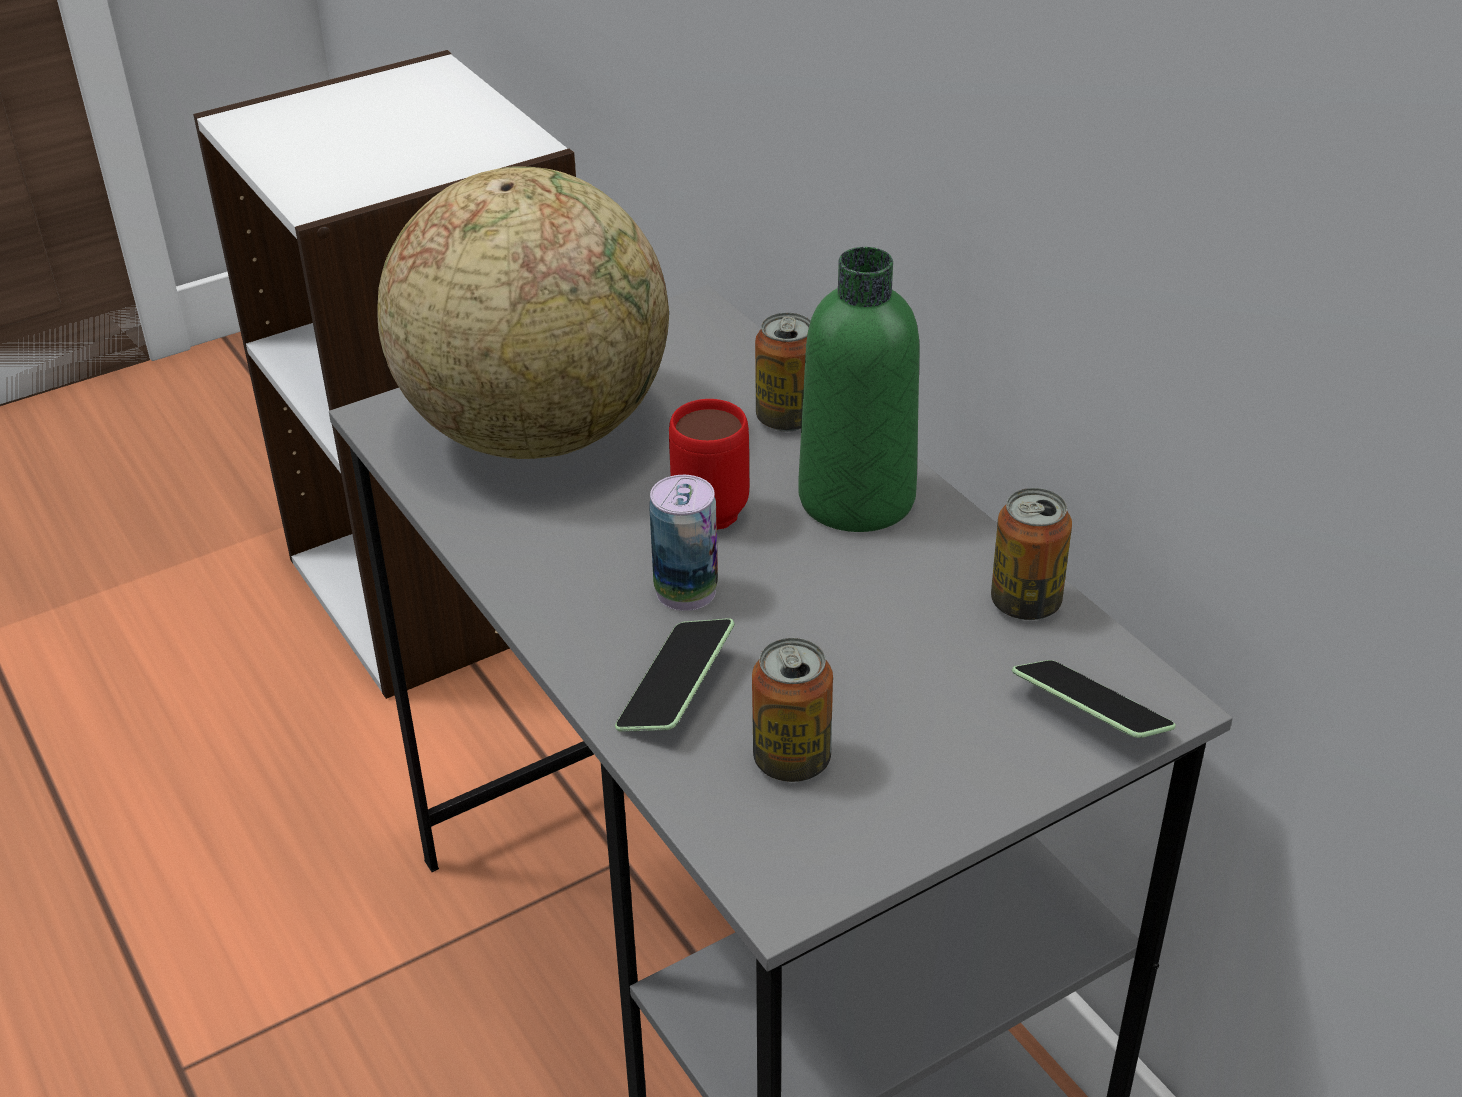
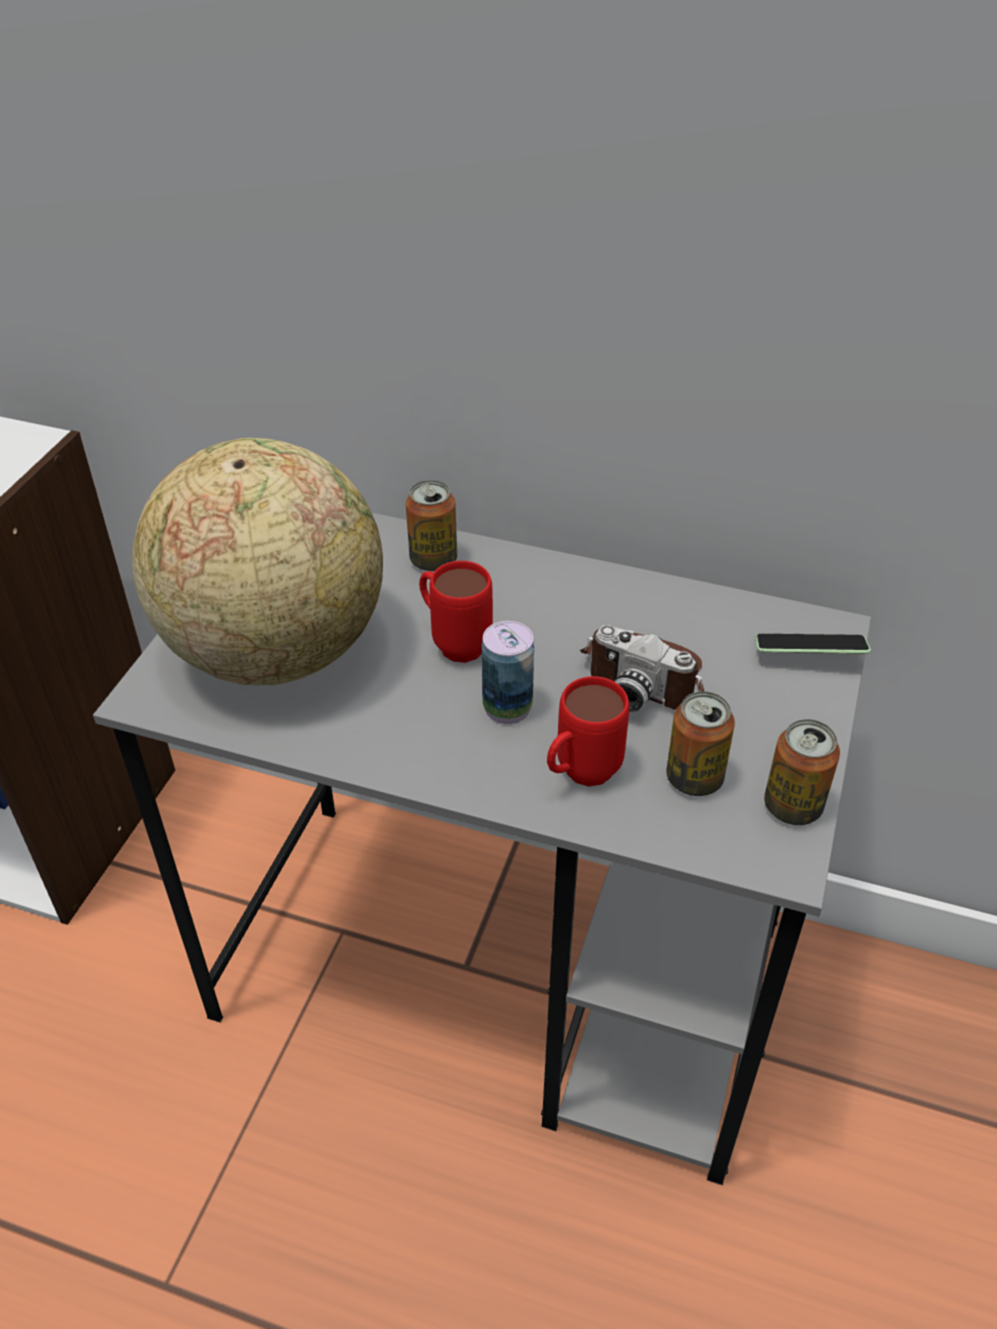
camera: 40 degrees left, 5 degrees up
(676, 691) = (579, 776): phone -> red mug
(856, 498) = (537, 591): green bottle -> none
(869, 636) = (645, 675): none -> camera
(1025, 603) = (702, 607): can -> can (792, 806)

